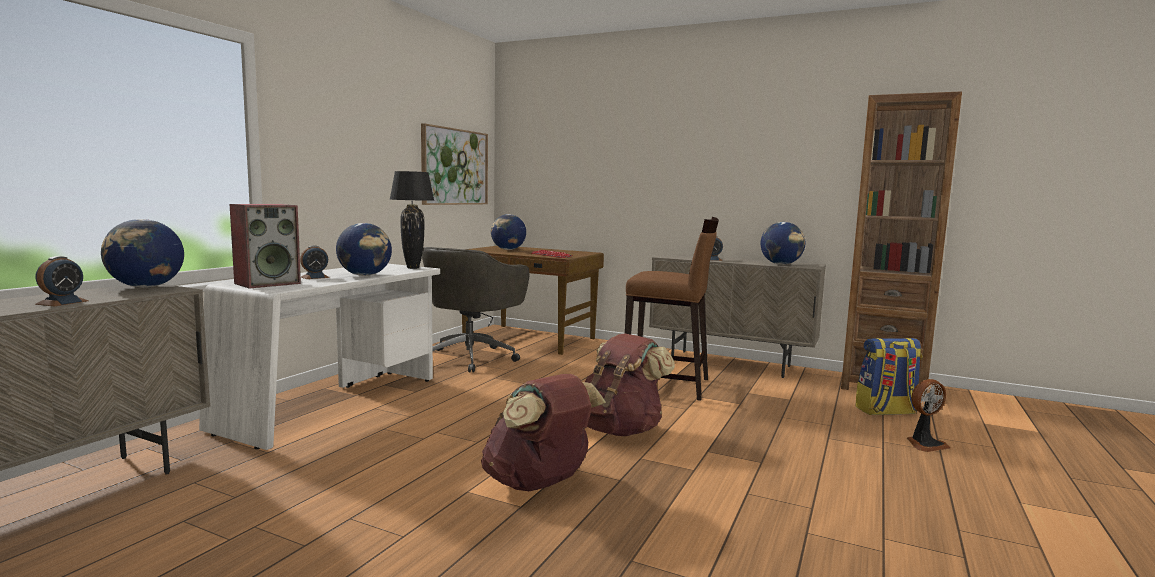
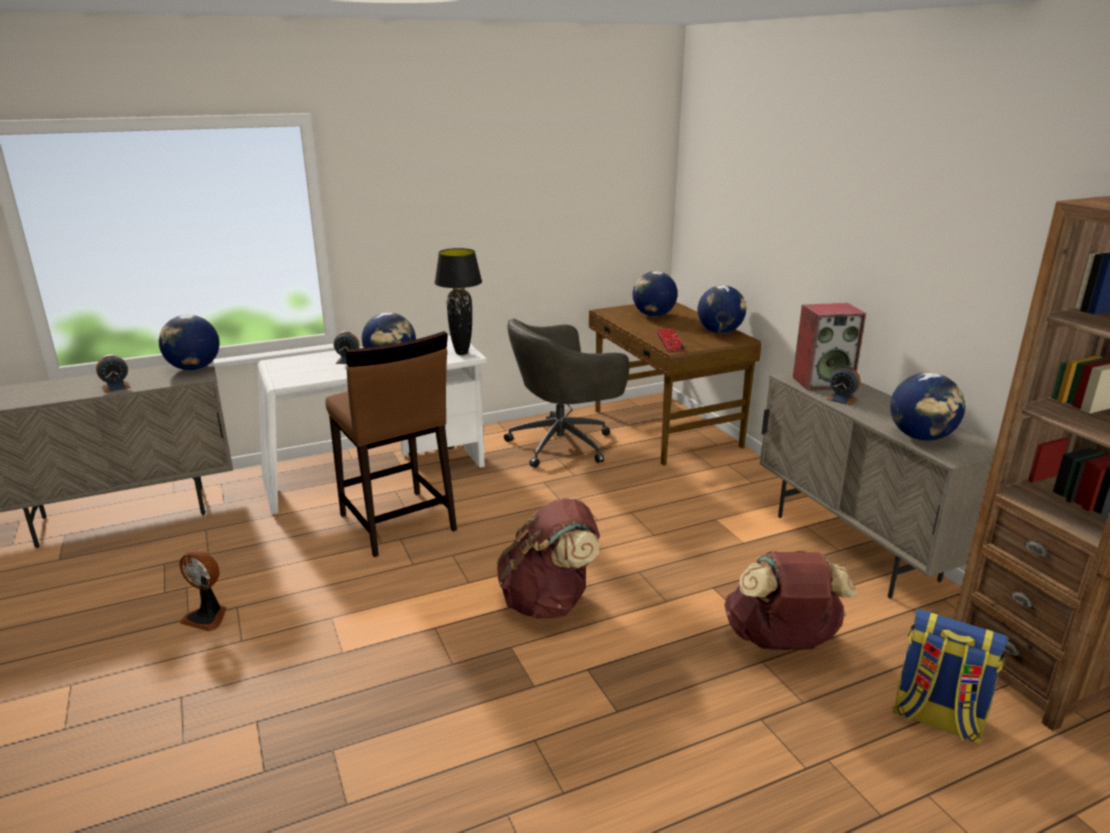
camera: 40 degrees right, 15 degrees up
(268, 283) = (296, 367): speaker -> speaker (823, 382)
(455, 167) = (599, 207): picture -> none
(539, 483) = (388, 635): brown backpack -> brown backpack (781, 642)
(570, 251) = (719, 332): none -> globe
(667, 385) = (706, 556): brown stool -> brown stool (397, 523)
(925, 444) = (882, 794): fan -> fan (207, 617)

